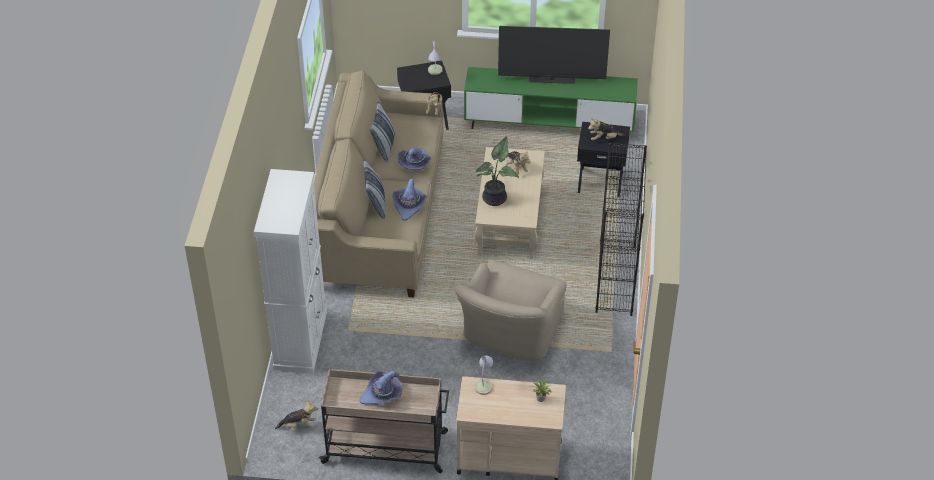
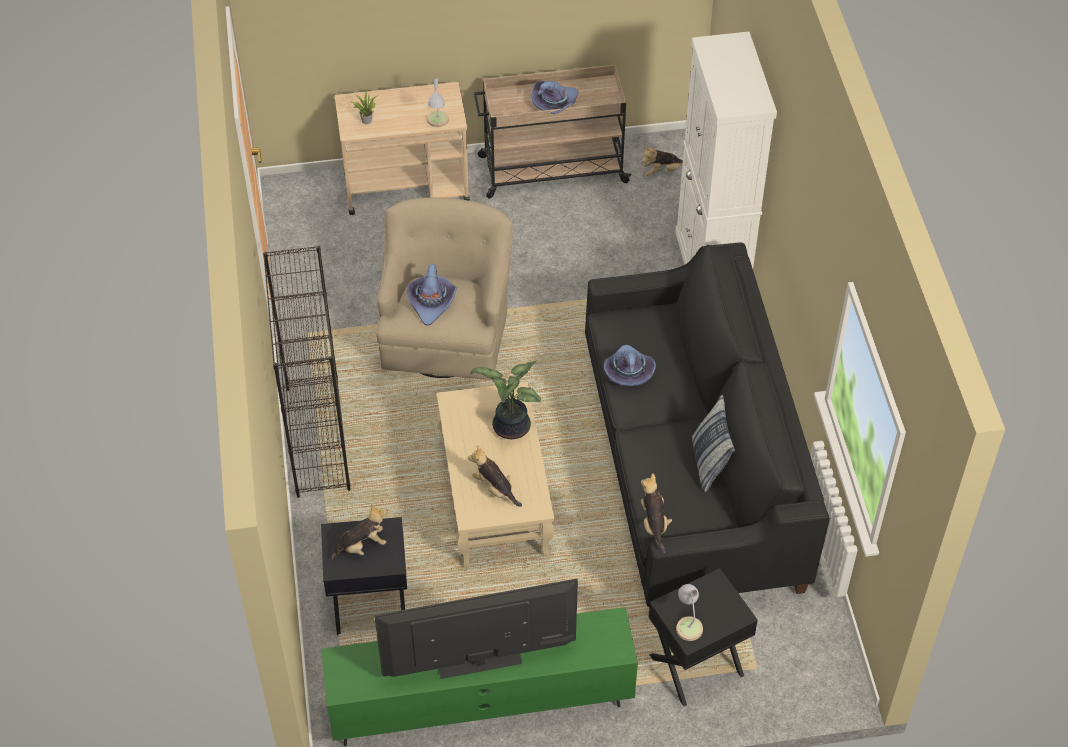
camera: 165 degrees right, 5 degrees up
(375, 203) = (678, 365): pillow -> none
(379, 215) = (692, 466): beige sofa -> black sofa
(415, 162) = (649, 444): purple hat -> purple hat (431, 302)

